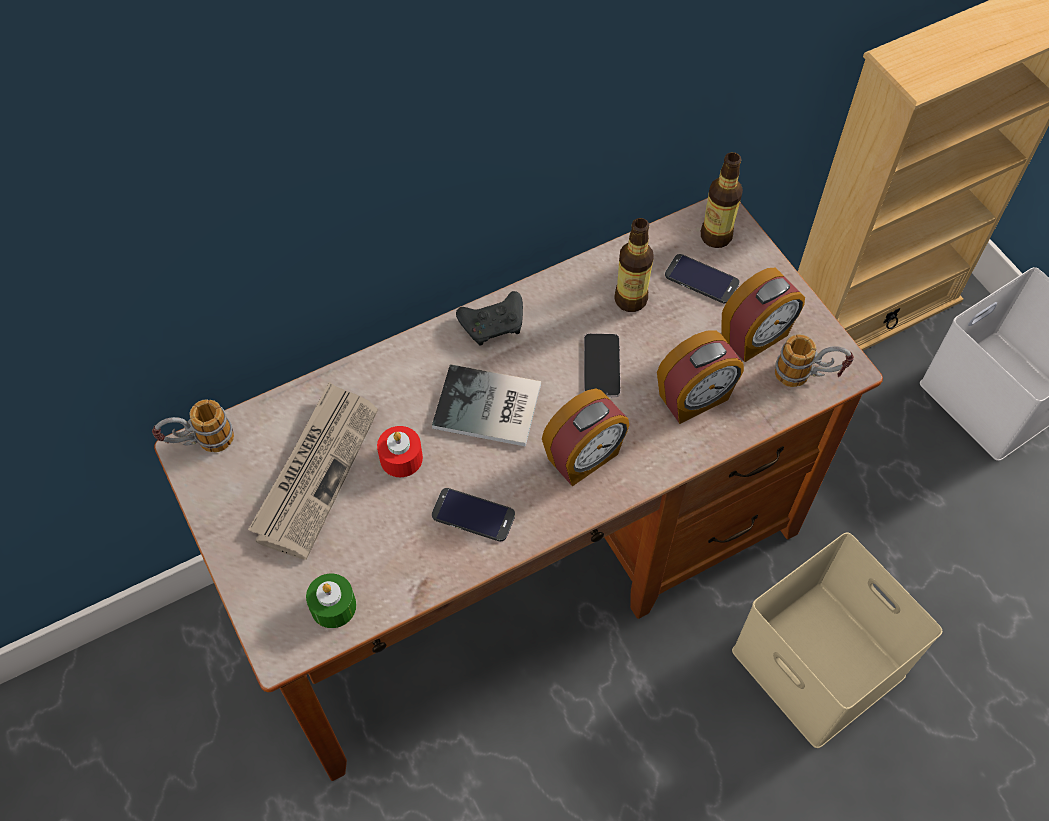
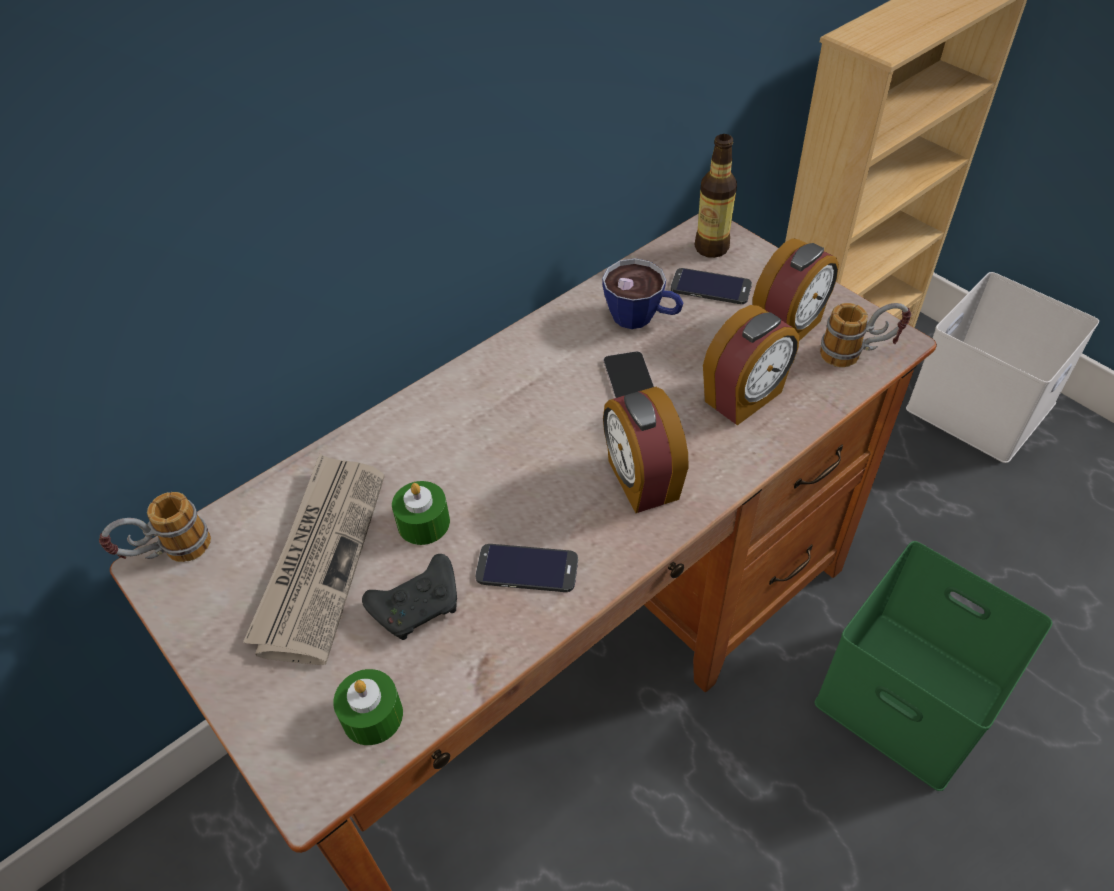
camera: 10 degrees left, 10 degrees down
(401, 458) = (423, 523): red candle -> green candle
(489, 409) = (516, 451): book -> none
(494, 324) = (499, 367): black game controller -> black game controller (419, 605)
(584, 458) = (641, 480): alarm clock -> alarm clock turned 120 degrees clockwise
(631, 299) = (642, 318): bottle -> cup
(822, 663) = (912, 696): beige storage box -> green storage box

